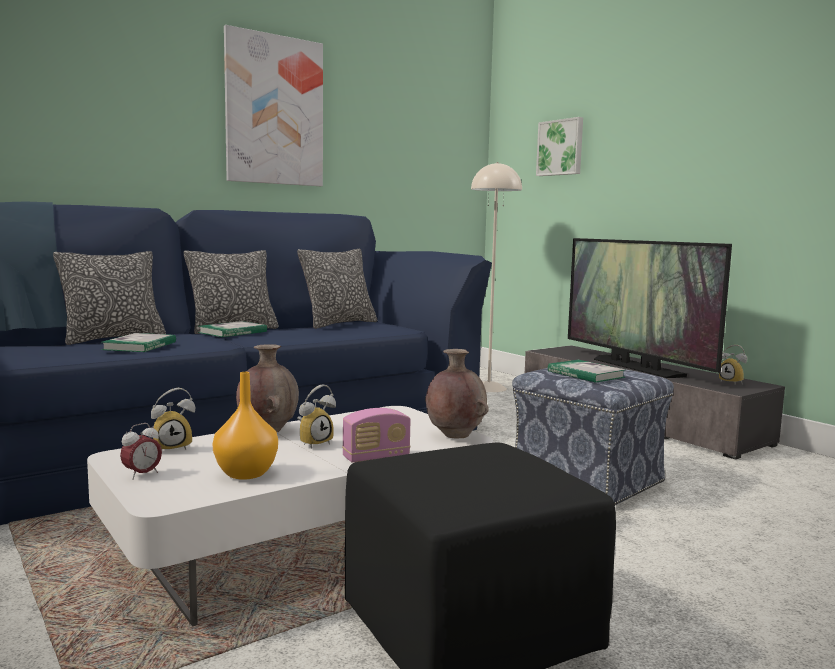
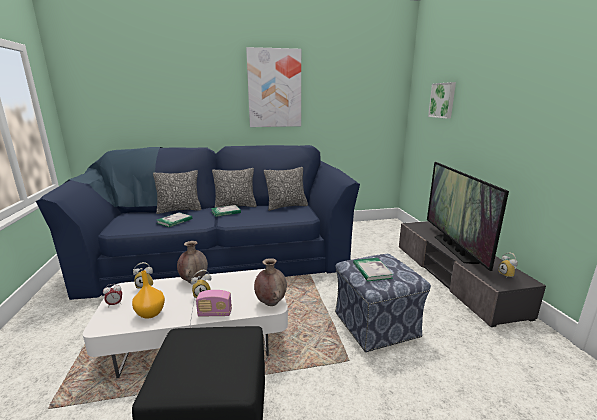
camera: 25 degrees right, 10 degrees up
(488, 388) = (386, 236): beige floor lamp -> none

